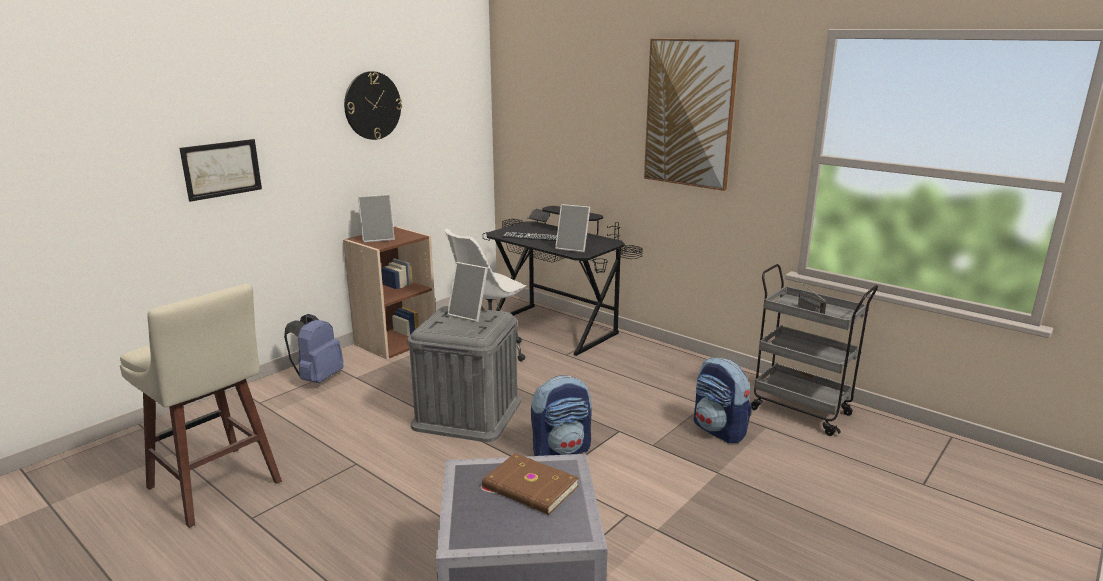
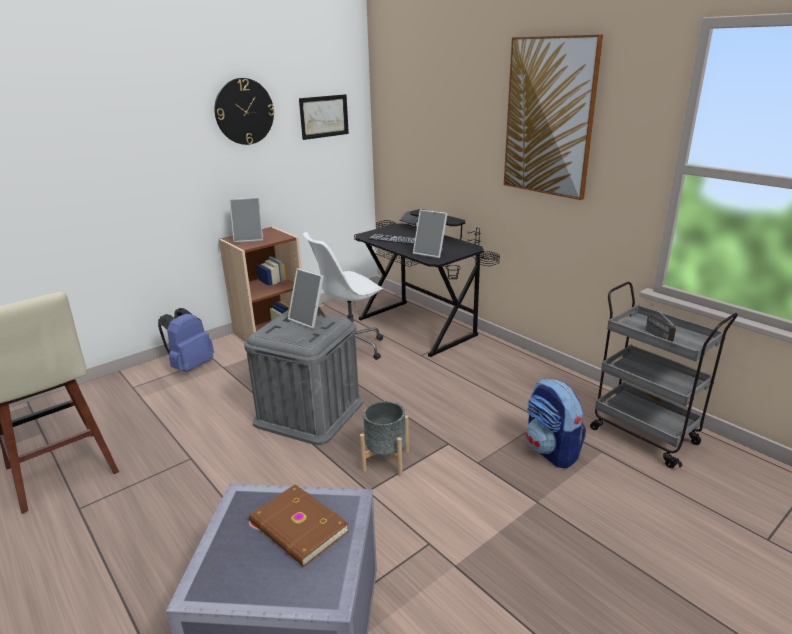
camera: 10 degrees right, 5 degrees up
(222, 169) = (91, 173): picture -> picture (324, 116)
(561, 450) = (385, 460): backpack -> grey planter

